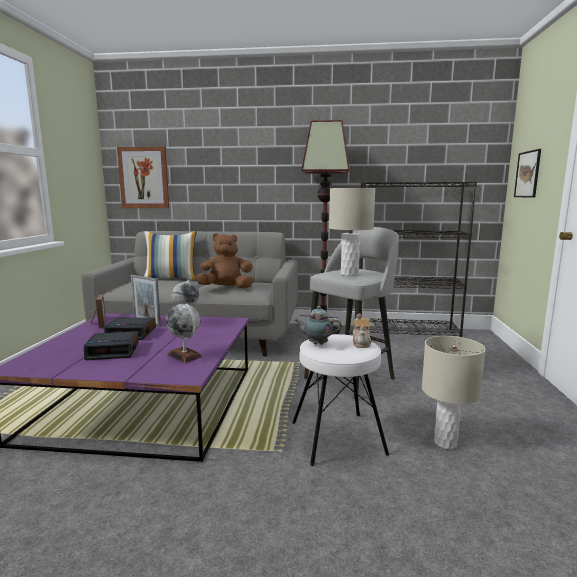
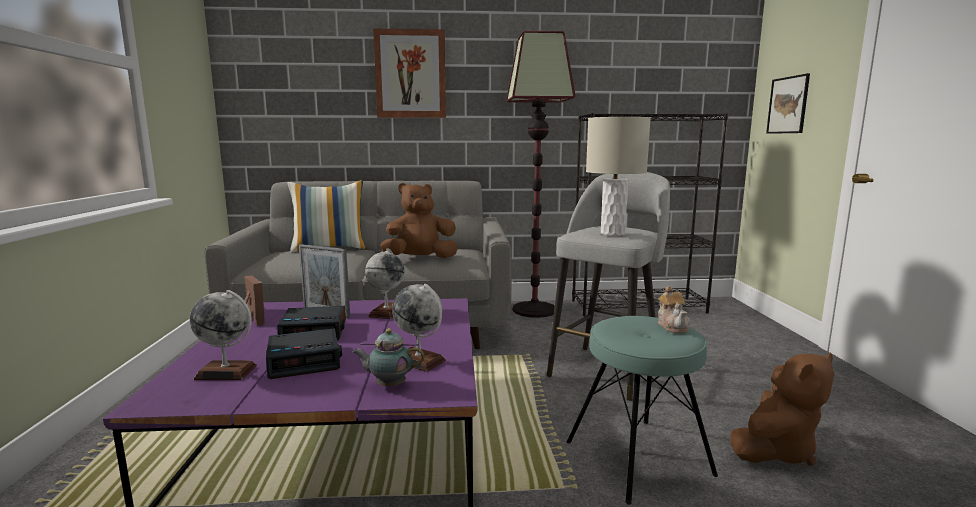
camera: 10 degrees left, 0 degrees up
(63, 354) = (226, 372): none -> globe
(144, 178) = (278, 106): picture -> picture (410, 74)
(316, 344) = (616, 332): teapot -> teapot (389, 385)
(337, 438) = (638, 458): white stool -> turquoise stool
(445, 443) = (775, 450): beige table lamp -> brown plush toy

